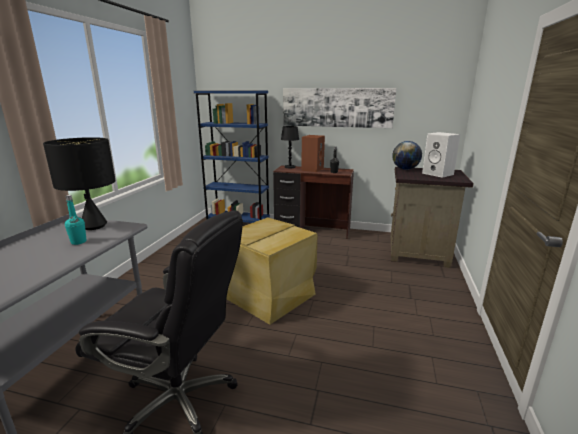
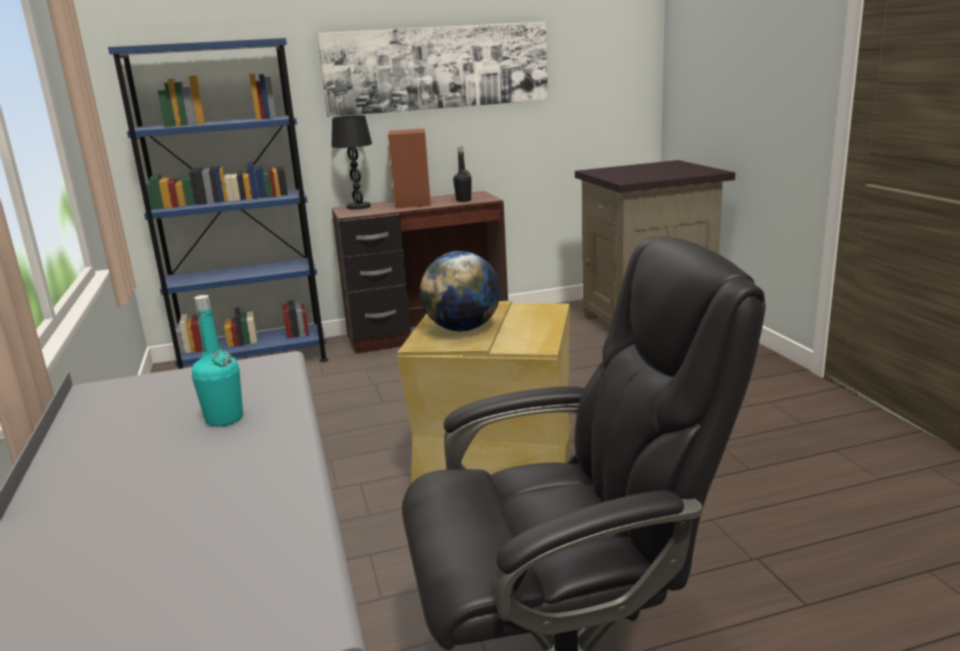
camera: 30 degrees left, 0 degrees up
(94, 226) = (183, 386): black table lamp -> none
(405, 169) = (600, 171): globe -> globe (463, 328)
(438, 174) = (663, 169): white speaker -> none

